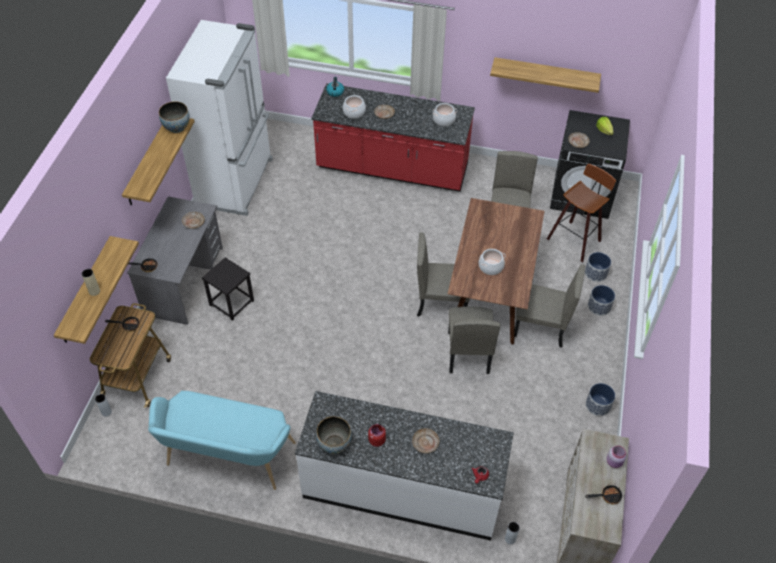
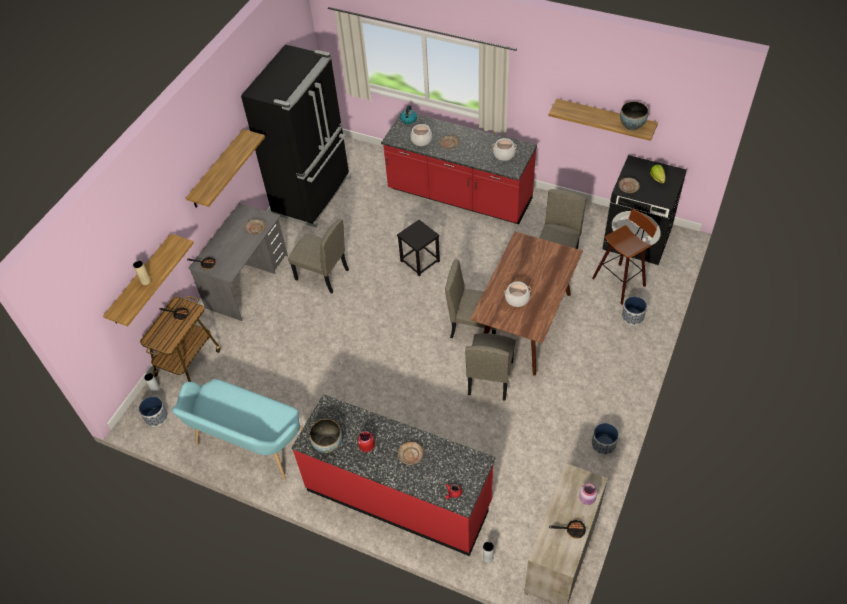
camera: 15 degrees right, 0 degrees up
(177, 128) = (247, 141): bowl -> bowl (631, 126)
(231, 303) = (284, 305): black stool -> black stool (419, 261)
(236, 182) = (314, 196): white fridge -> black fridge
(402, 488) = (399, 495): white counter -> red counter
(540, 327) = (565, 362): beige chair -> beige chair (322, 275)
(599, 307) = (628, 350): planter -> planter (156, 417)

